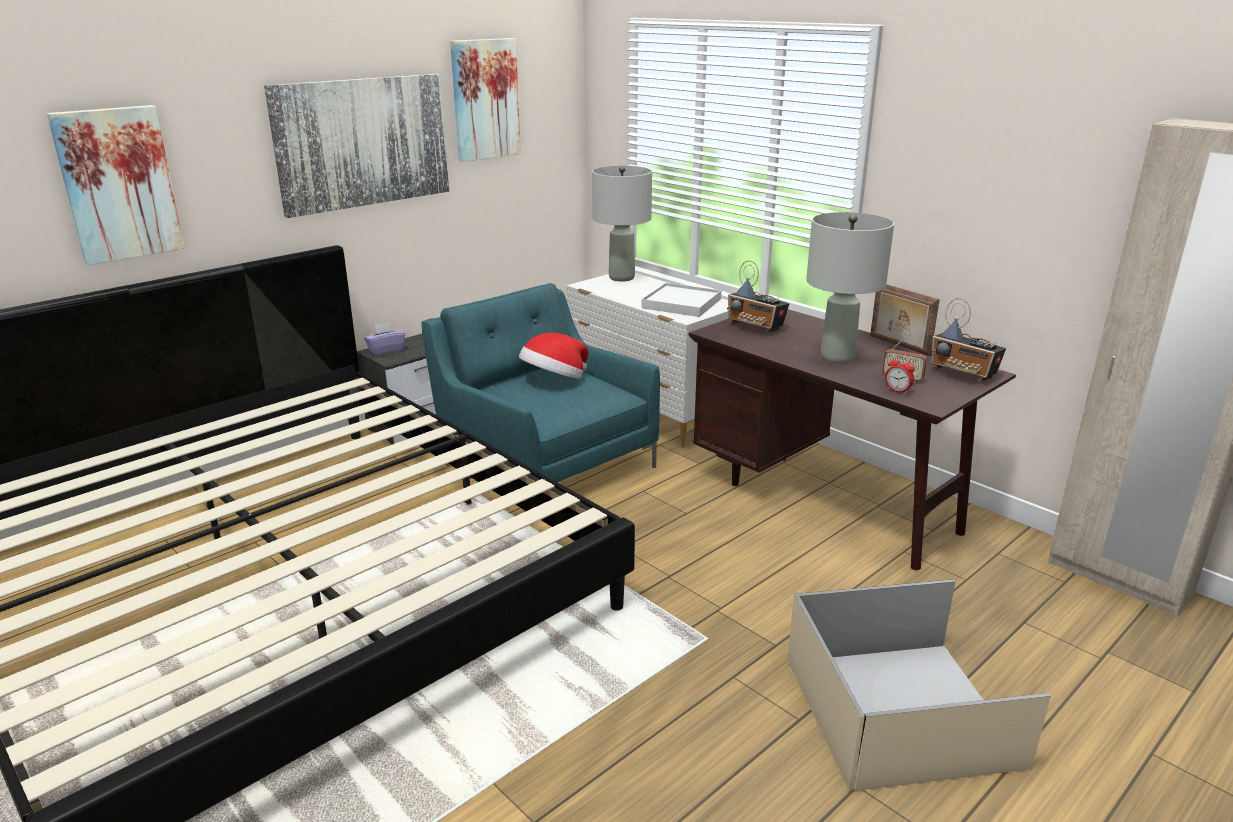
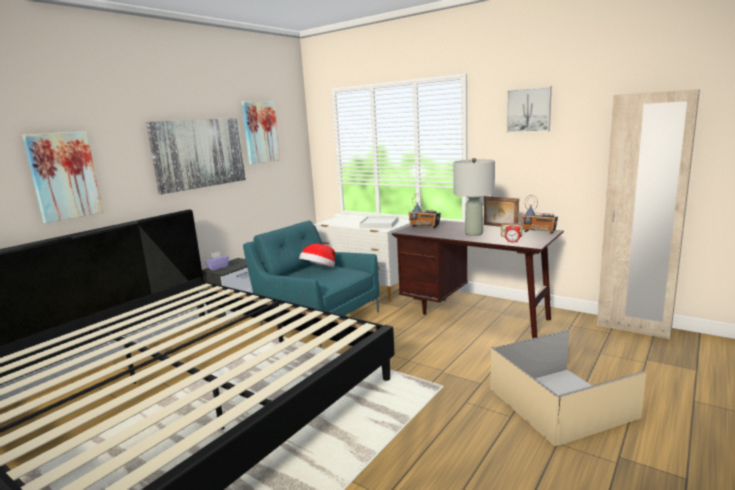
camera: 10 degrees left, 10 degrees down
(621, 278) = (341, 218): grey table lamp -> none
(992, 120) = (529, 110): none -> picture

